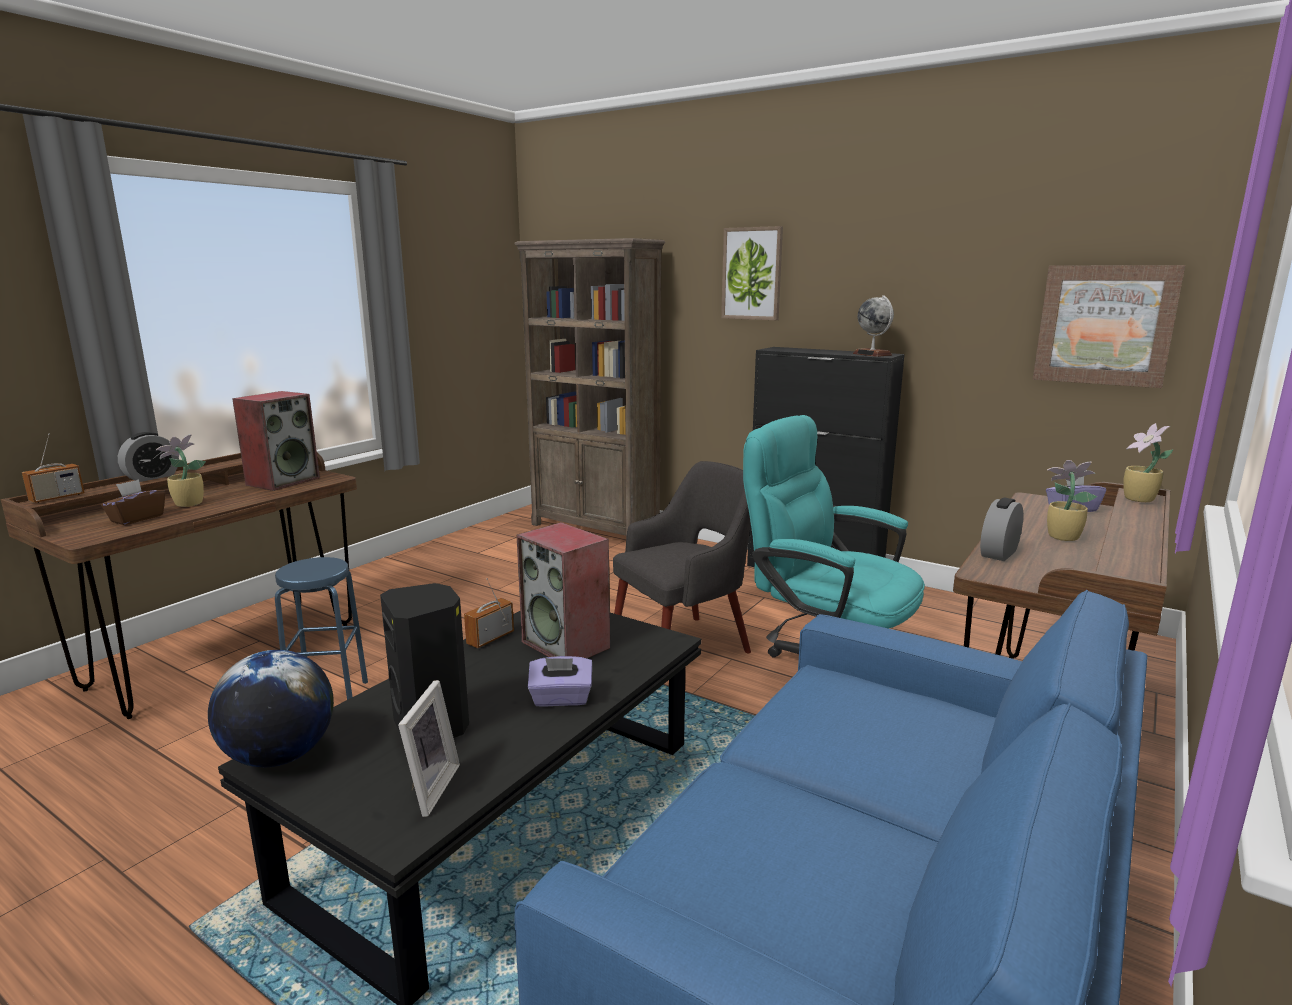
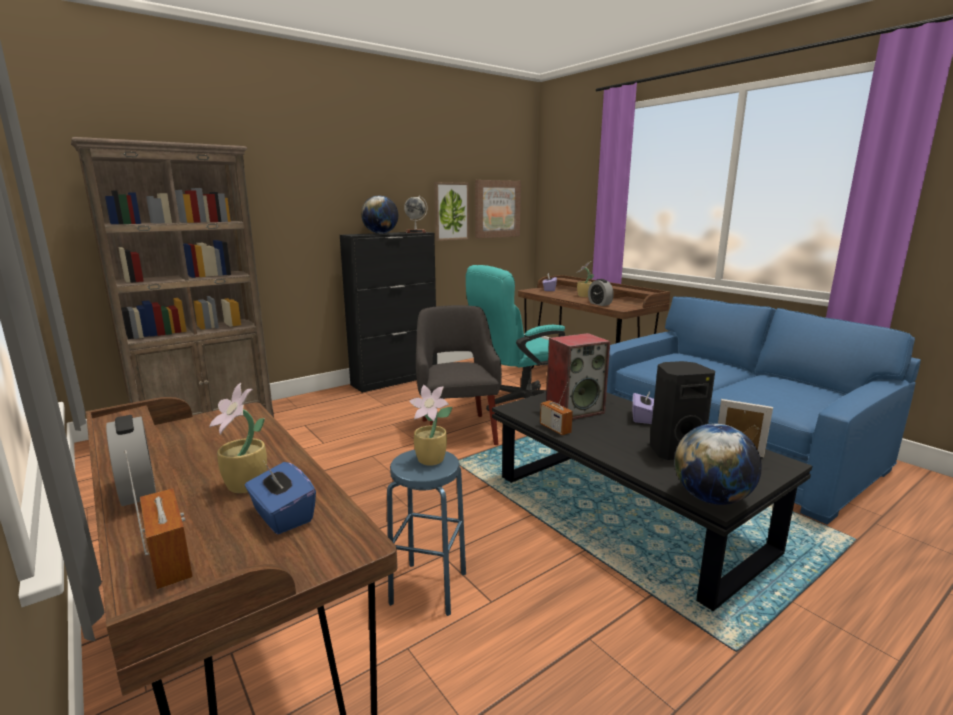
camera: 70 degrees left, 0 degrees up
(137, 518) = (282, 516): brown tissue box -> blue tissue box
(283, 481) = (211, 434): speaker -> none
(752, 274) = (313, 181): picture -> picture (451, 211)
(817, 350) = (380, 233): none -> globe
(1139, 499) = (568, 279): potted plant -> potted plant (432, 460)

